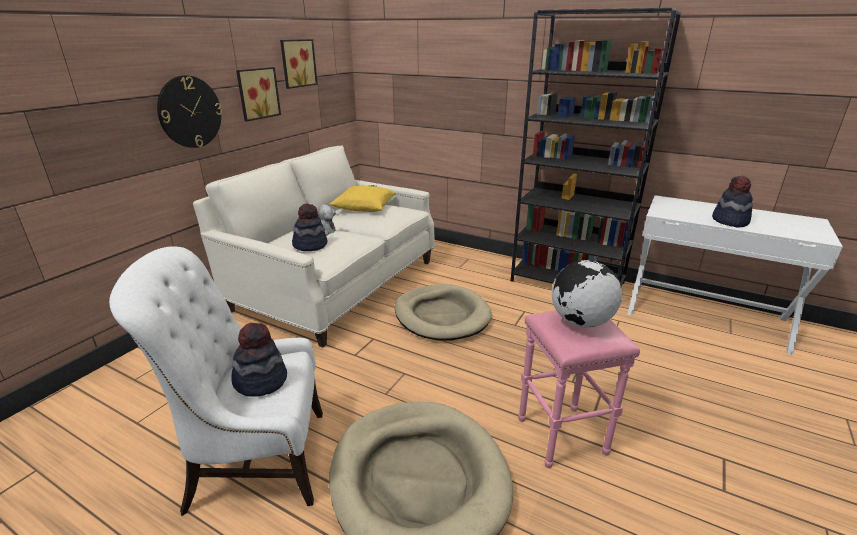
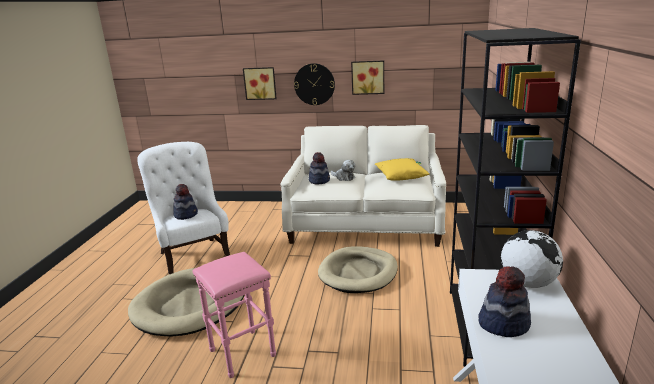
camera: 70 degrees right, 5 degrees down
(297, 63) = (411, 58): picture -> picture (260, 83)
(580, 322) = (230, 264): globe -> globe (527, 283)

